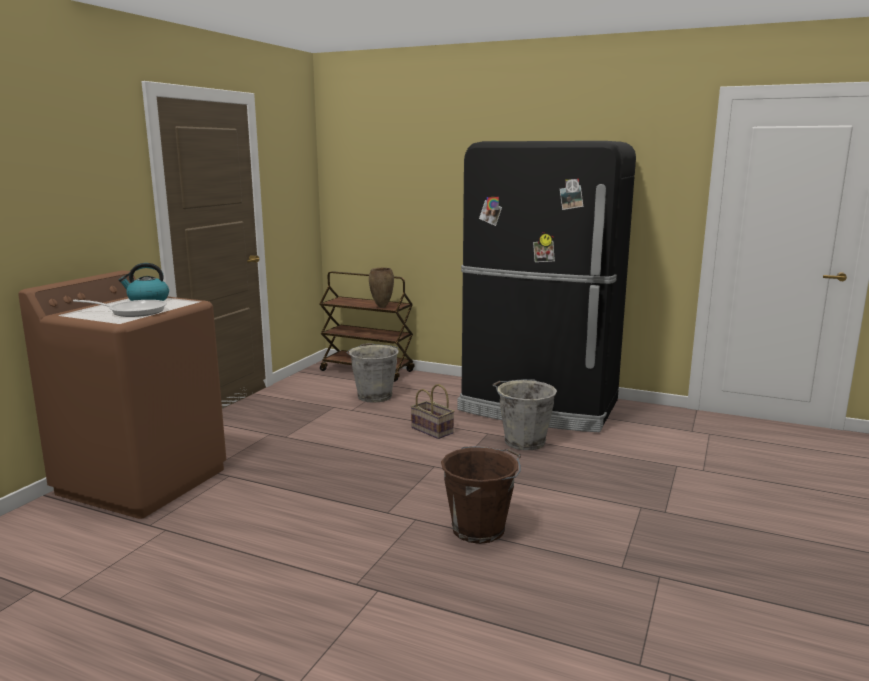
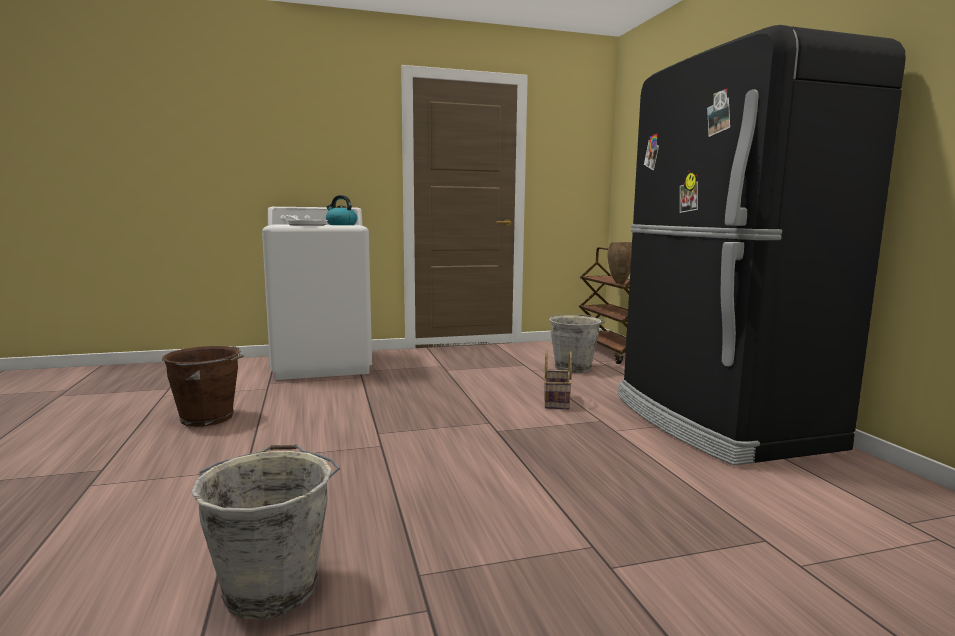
camera: 50 degrees right, 5 degrees down
(143, 480) = (323, 364): brown washing machine -> white washing machine
(480, 528) = (401, 475): brown bucket -> brown bucket (209, 418)
(523, 441) = (619, 439): grey bucket -> grey bucket (272, 587)

